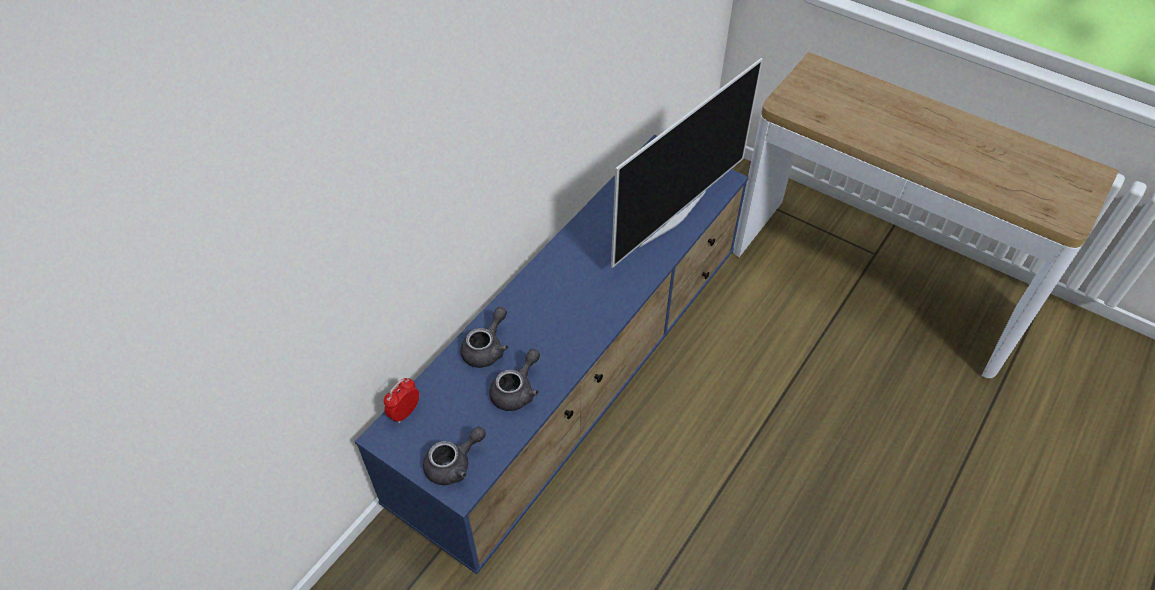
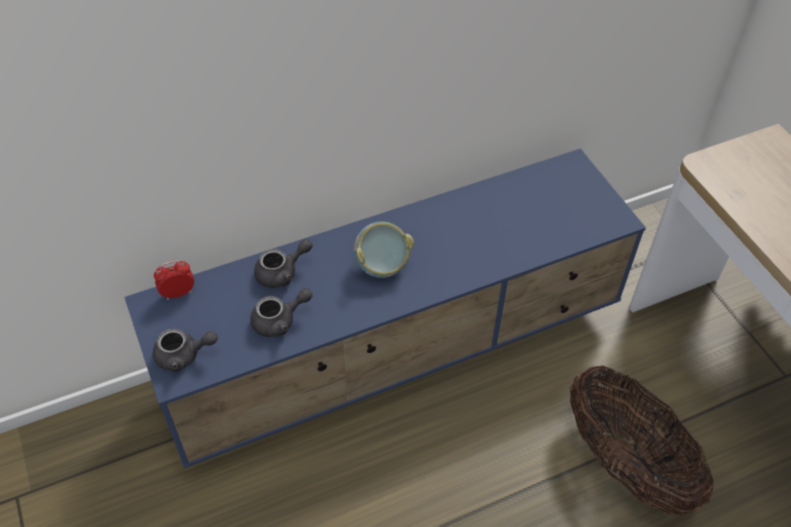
camera: 30 degrees right, 0 degrees up
(568, 303) = (382, 266): none -> bowl
(671, 218) = (536, 233): television -> none
(812, 377) = (626, 464): none -> basket

